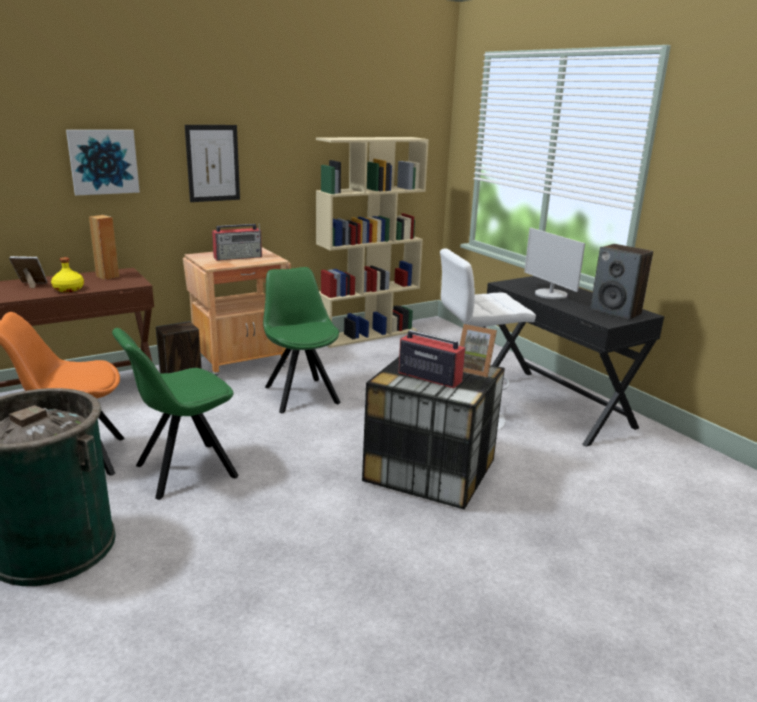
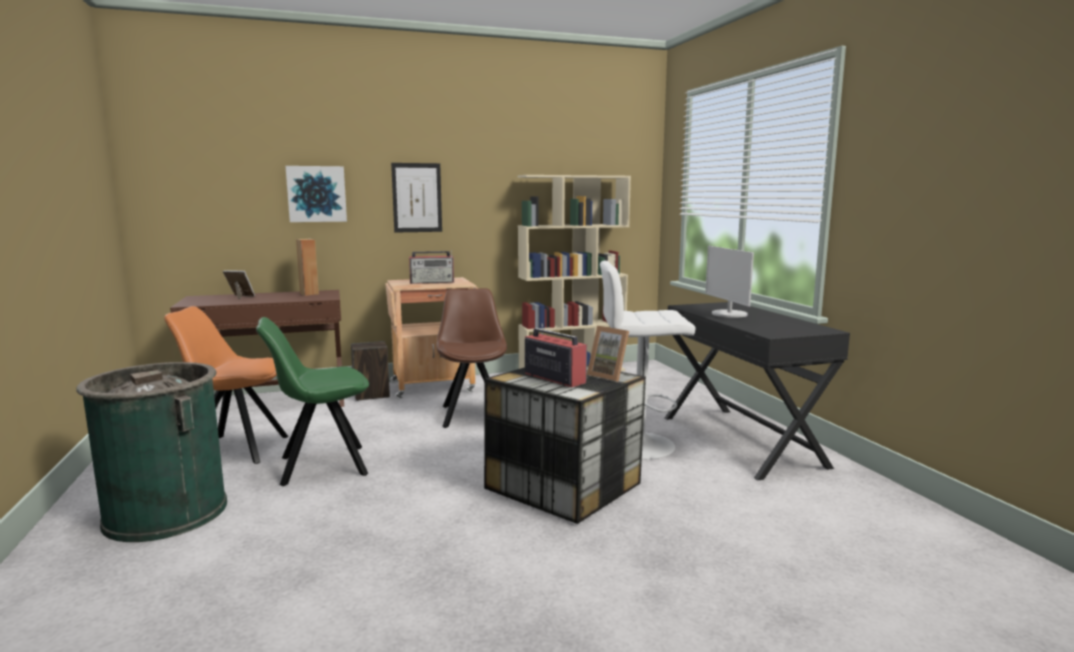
camera: 15 degrees right, 10 degrees down
(68, 289) = (266, 300): yellow bottle -> none
(300, 395) = (473, 414): green chair -> brown chair
(616, 312) = (792, 328): speaker -> none

